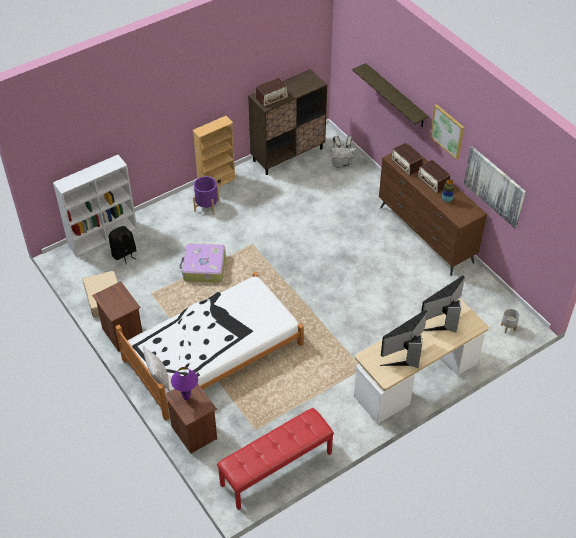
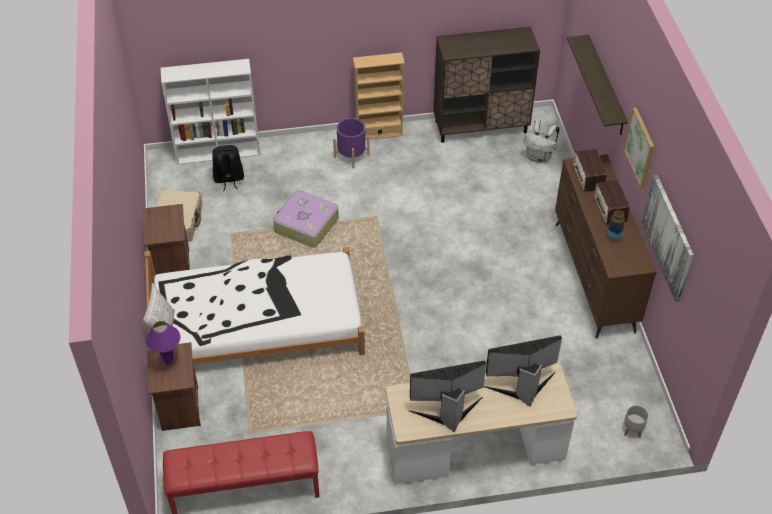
camera: 25 degrees right, 0 degrees up
(272, 97) = (462, 46): radio -> none

